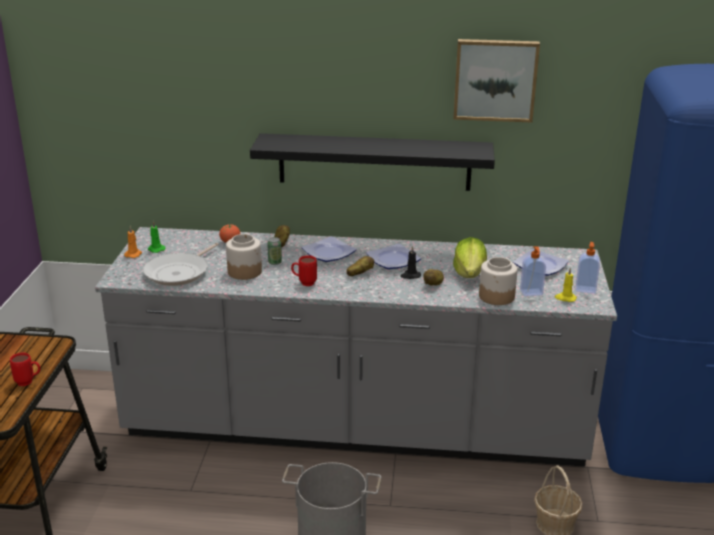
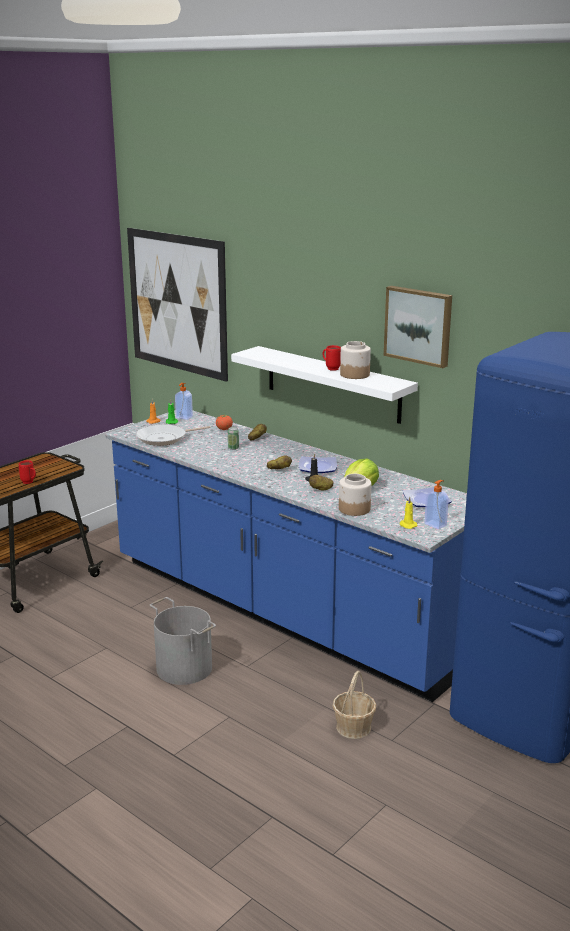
camera: 35 degrees right, 5 degrees down
(118, 96) = (177, 303): none -> picture
(244, 271) = (205, 448): jar -> jar (355, 374)
(304, 283) = (232, 464): red mug -> red mug (330, 368)
(330, 253) = (280, 452): plate -> none
(355, 427) = (284, 610): grey counter -> blue counter
(374, 162) = (332, 384): black shelf -> white shelf
(531, 293) = (386, 514): soap dispenser -> soap dispenser (184, 417)

